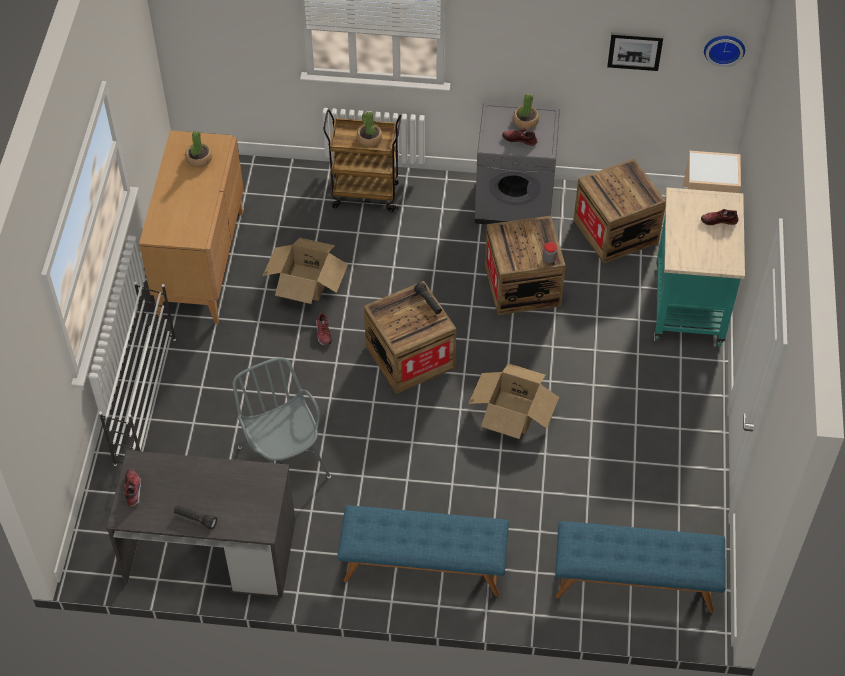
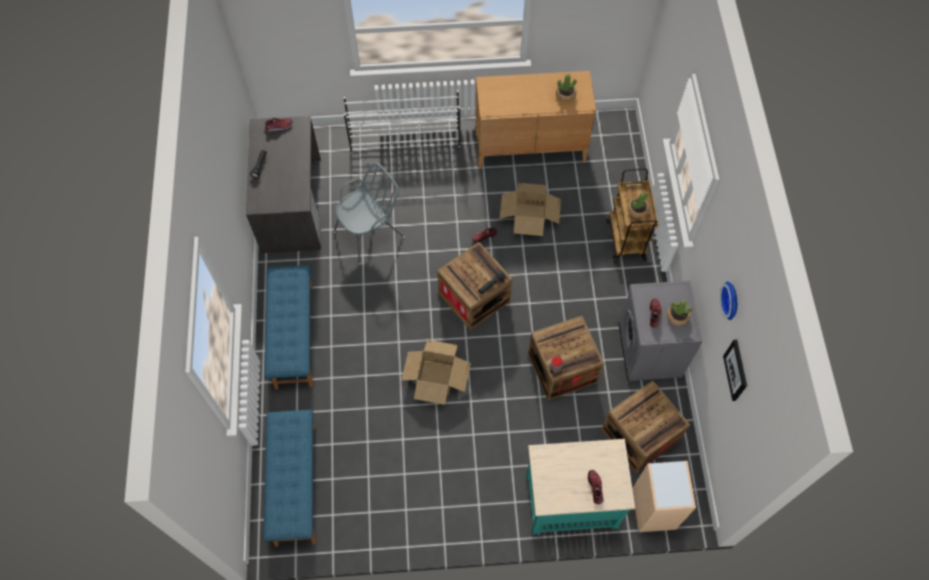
camera: 80 degrees right, 10 degrees up
(724, 48) = (757, 448): wall clock -> wall clock (732, 300)

